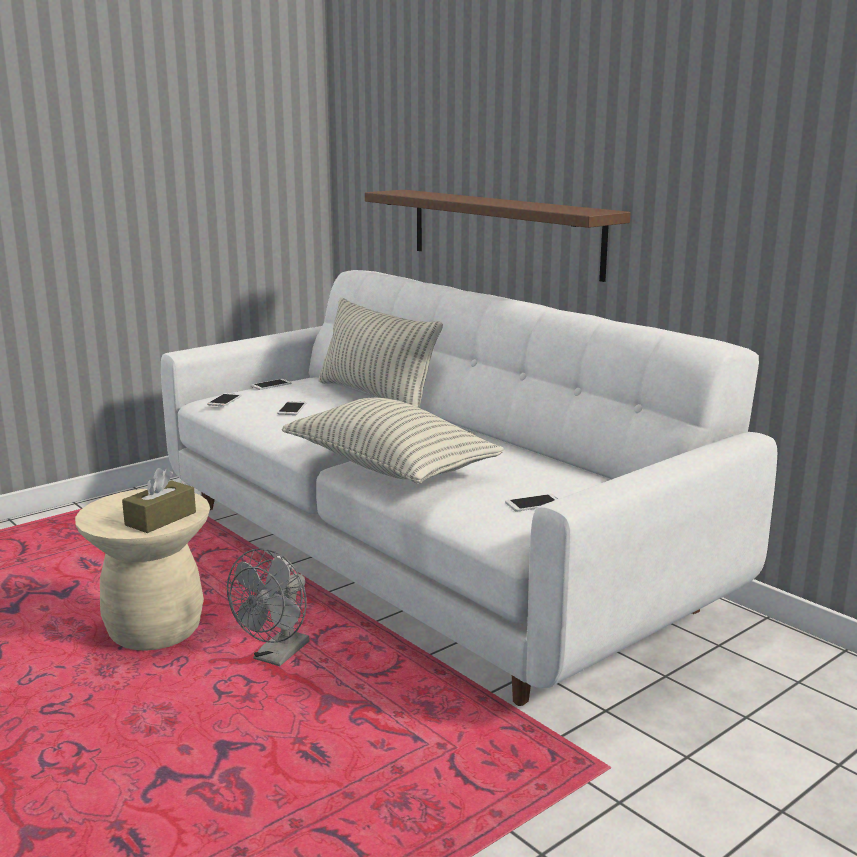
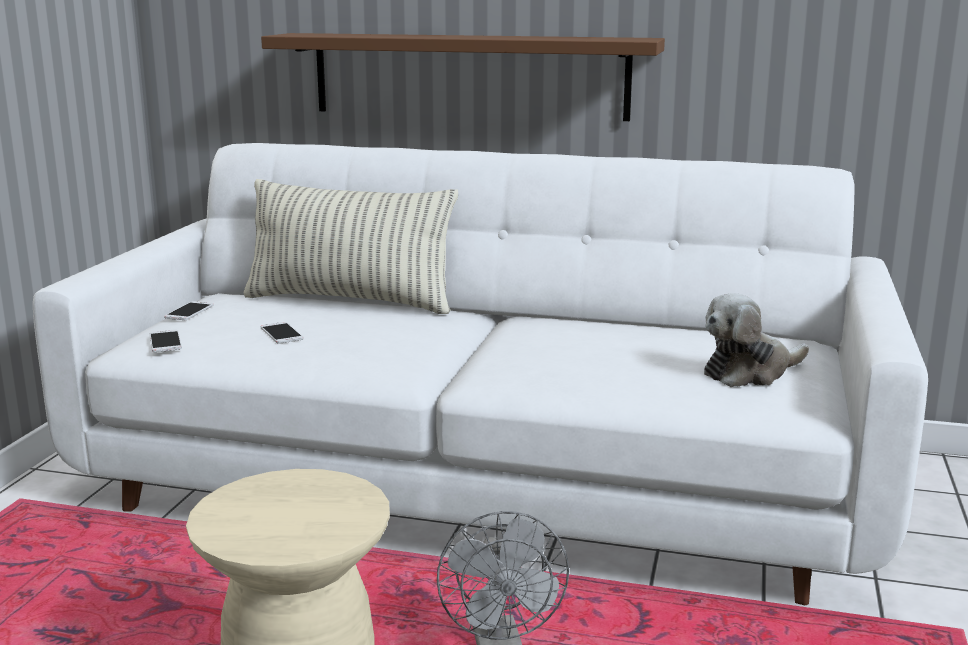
camera: 35 degrees left, 0 degrees up
(160, 519) = (336, 514): brown tissue box -> none
(389, 468) = (536, 374): pillow -> none
(534, 503) = (749, 372): phone -> plush toy

